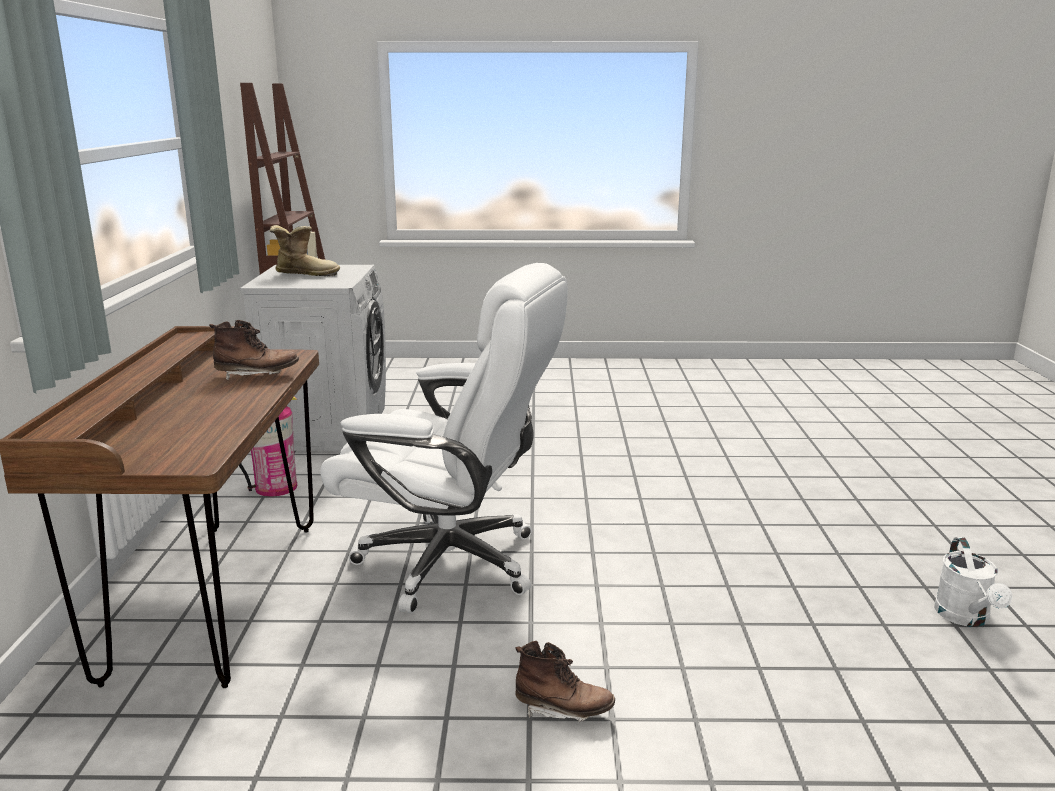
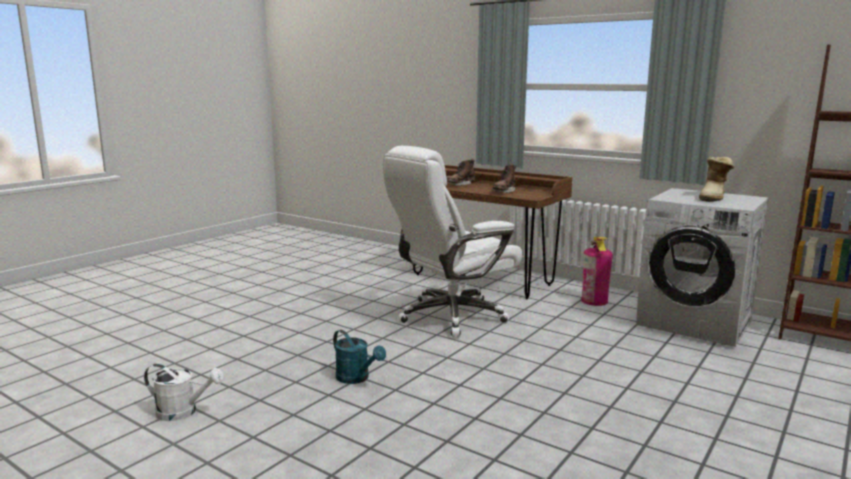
camera: 125 degrees right, 5 degrees down
(563, 710) = (319, 308): brown boot -> brown boot (460, 185)
(721, 553) = (357, 378): none -> turquoise watering can
(966, 618) = (183, 412): white watering can -> white watering can turned 150 degrees clockwise

